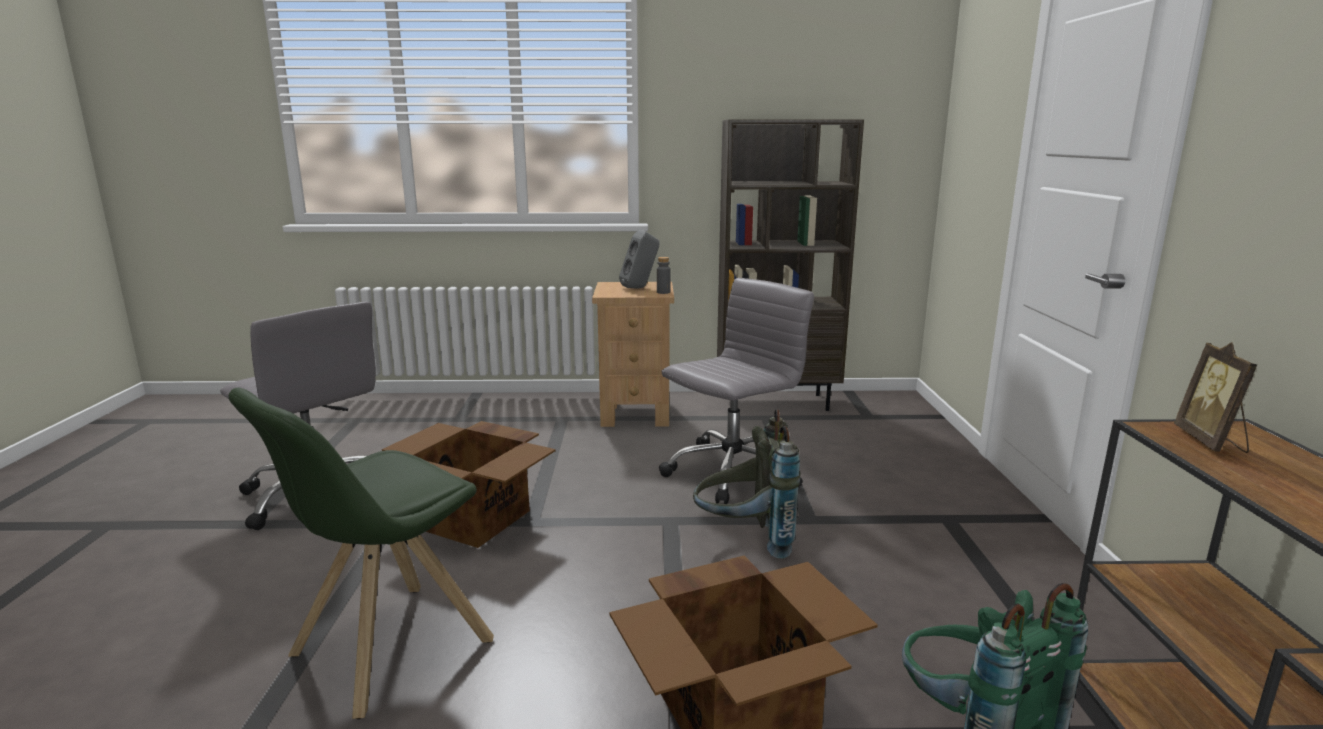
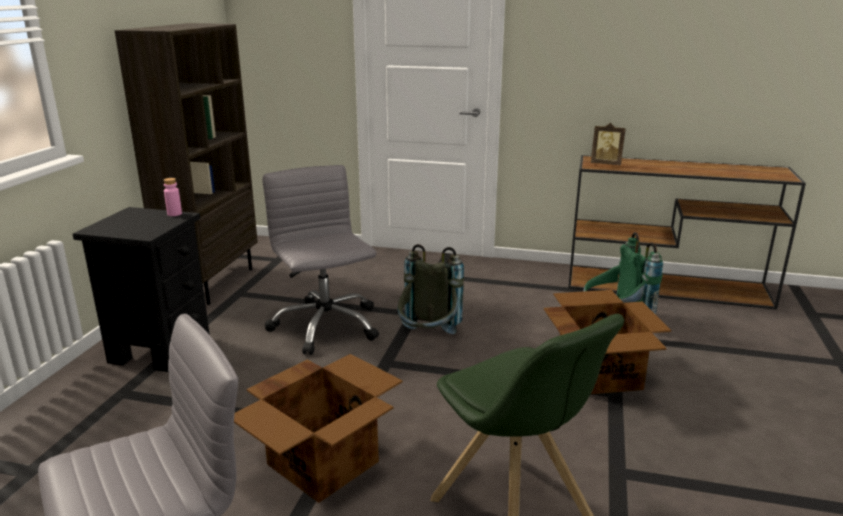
camera: 75 degrees left, 5 degrees up
(636, 414) = (162, 349): beige nightstand -> black nightstand
(640, 288) = (139, 219): grey speaker -> none
(663, 292) = (174, 214): grey bottle -> pink bottle

